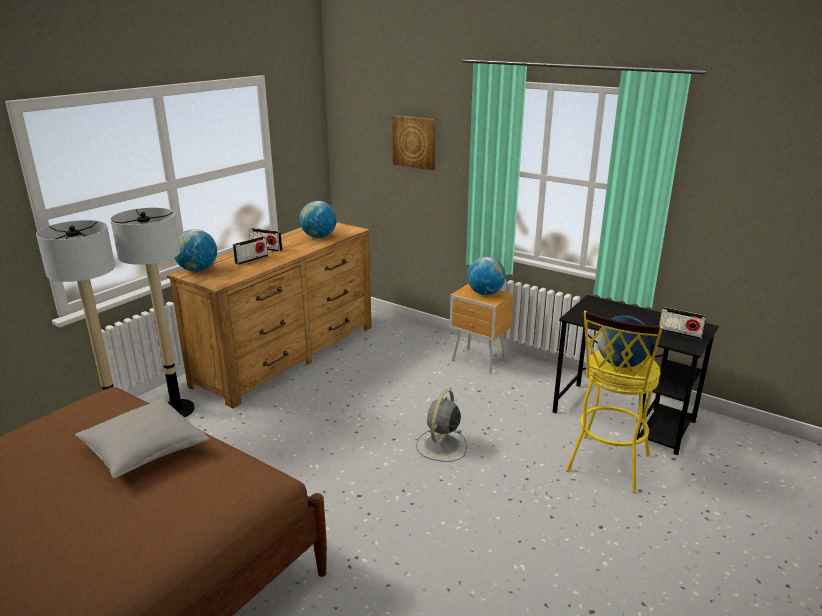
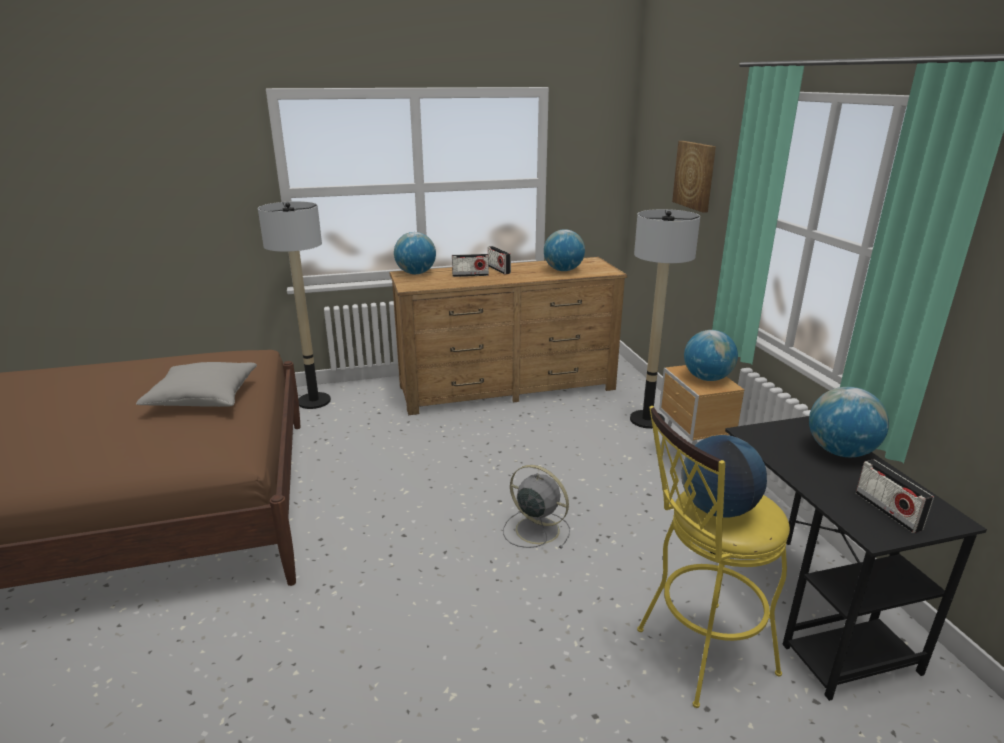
camera: 40 degrees right, 0 degrees up
(177, 410) = (370, 400): floor lamp -> floor lamp (647, 420)
(441, 445) = (535, 529): grey fan -> grey fan turned 60 degrees clockwise
(624, 311) = (840, 452): none -> globe

